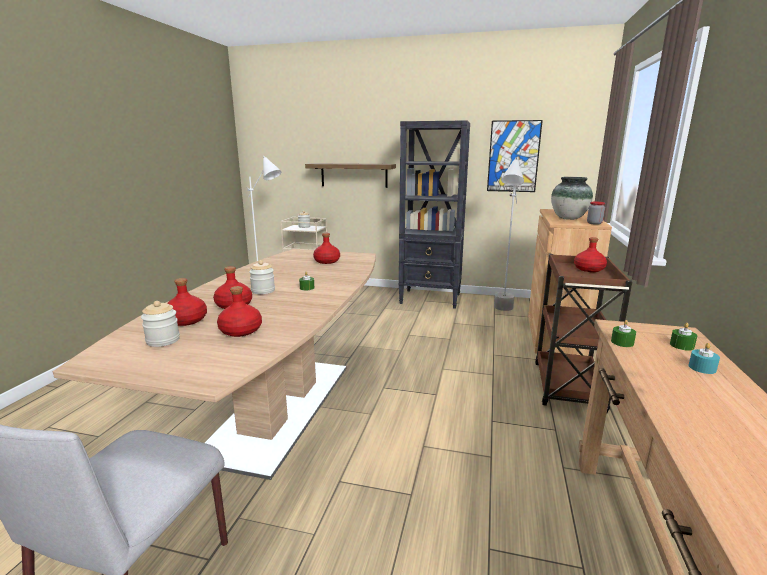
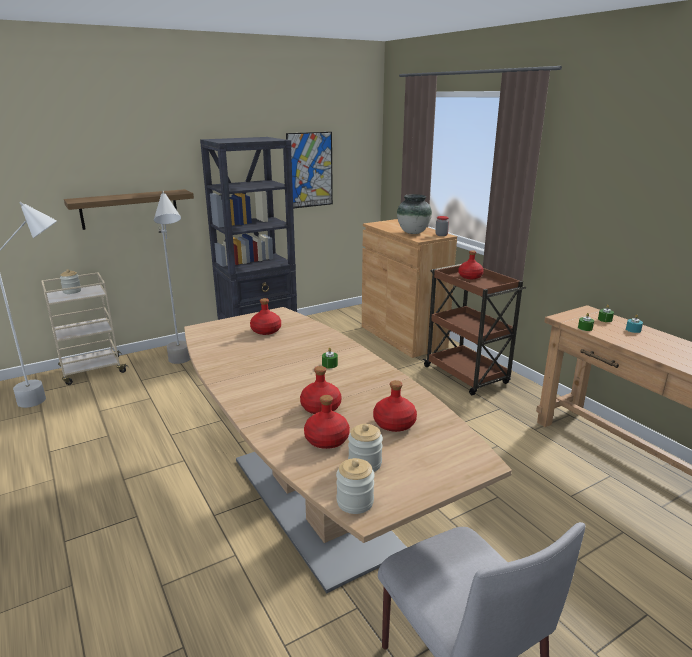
camera: 45 degrees left, 5 degrees up
(263, 291) = (302, 383): jar -> jar (355, 502)
(502, 312) = (339, 330): grey floor lamp -> grey floor lamp (183, 366)

